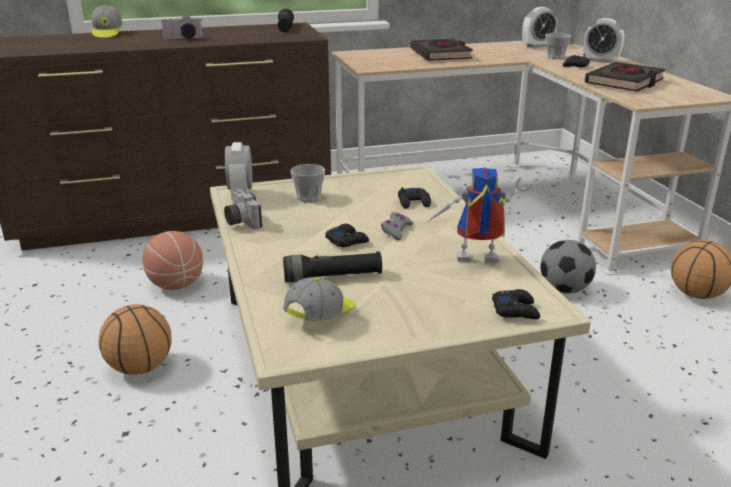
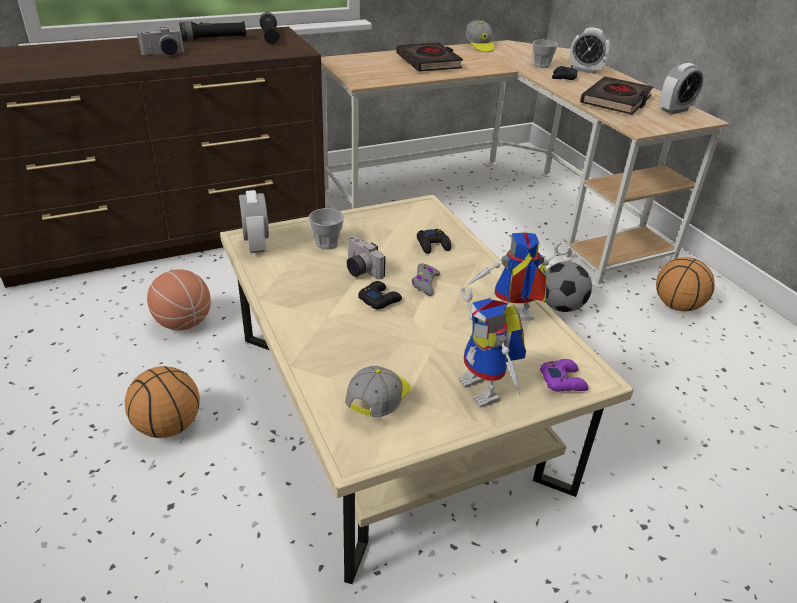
camera: 10 degrees left, 10 degrees up
(107, 33) = (73, 45): cap -> cap (479, 46)
(239, 221) = (264, 279): camera -> camera (359, 270)
(332, 277) = (377, 349): black flashlight -> black flashlight (214, 39)
(433, 314) = (487, 390): none -> toy robot
(515, 310) = (563, 380): black game controller -> purple game controller
(537, 46) = (520, 49): alarm clock -> alarm clock (675, 110)

